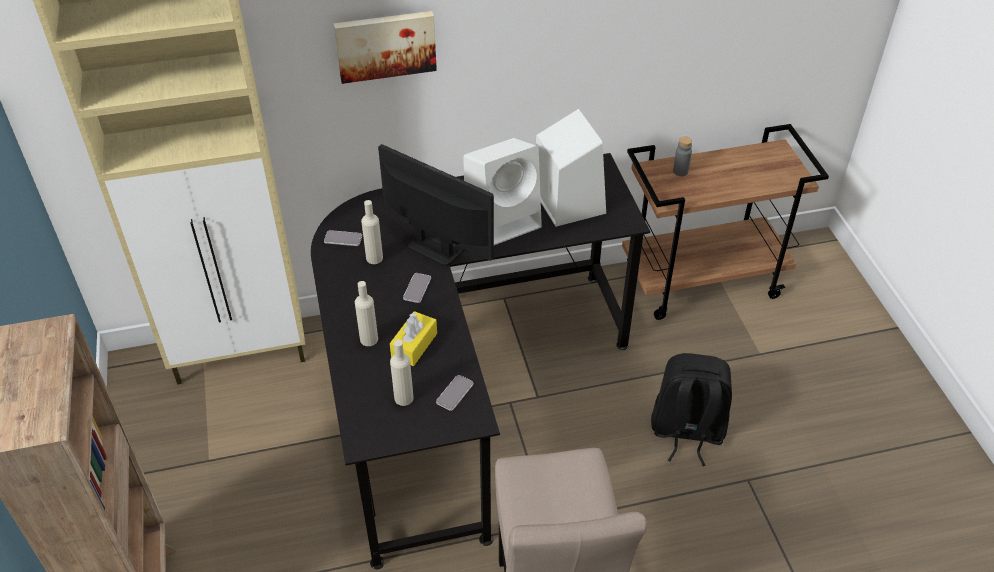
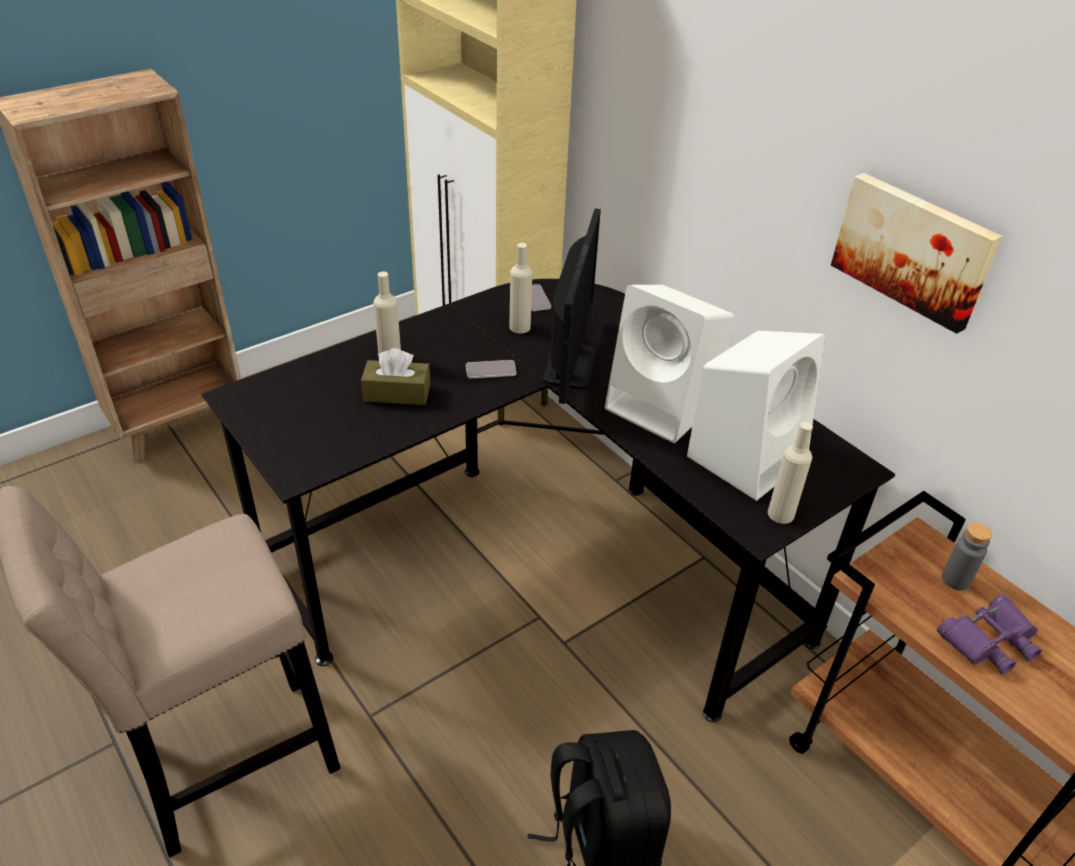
camera: 65 degrees right, 5 degrees down
(385, 45) = (690, 106): picture -> picture (914, 249)
(403, 398) = (310, 407): beige bottle -> beige bottle (780, 514)
(414, 345) = (397, 393): yellow tissue box -> brown tissue box
(455, 393) = (333, 445): phone -> none
(721, 179) = (988, 640): none -> purple binoculars

